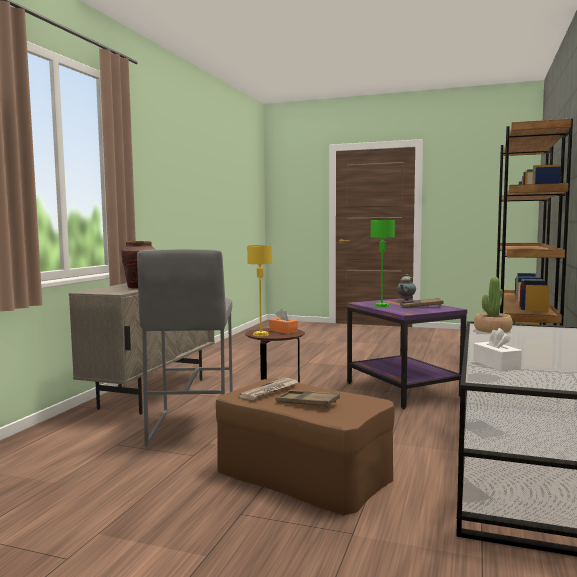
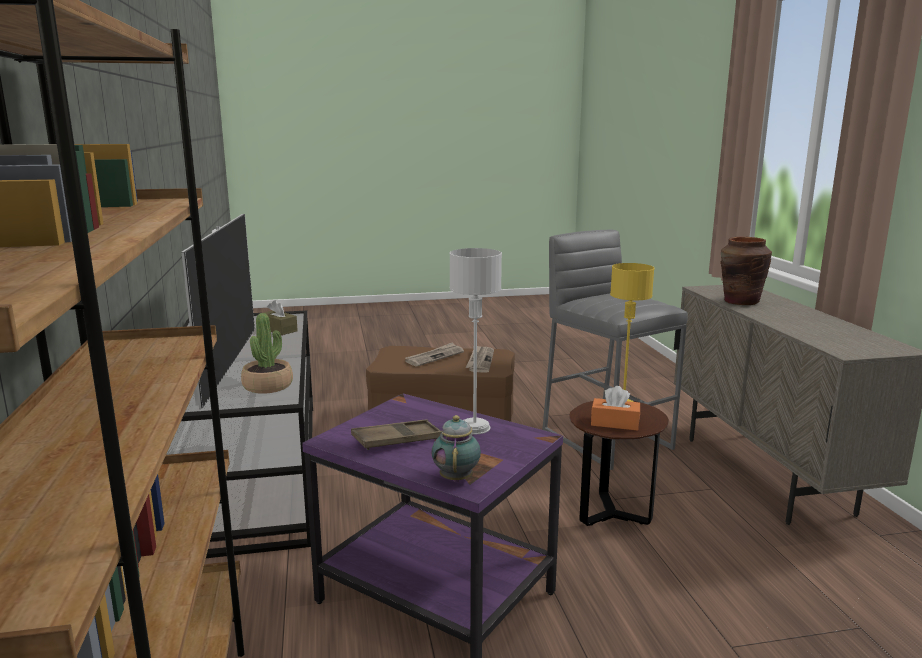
camera: 150 degrees right, 10 degrees up
(307, 403) = (434, 357): brown tray -> newspaper
(381, 306) = (475, 427): green table lamp -> grey table lamp
(496, 365) = (279, 329): white tissue box -> brown tissue box
(532, 342) = (229, 364): none -> television

